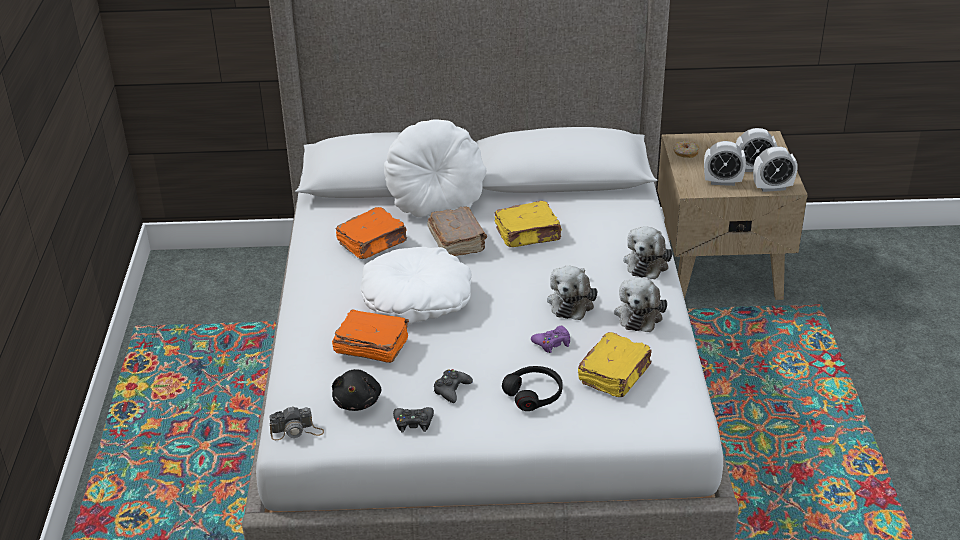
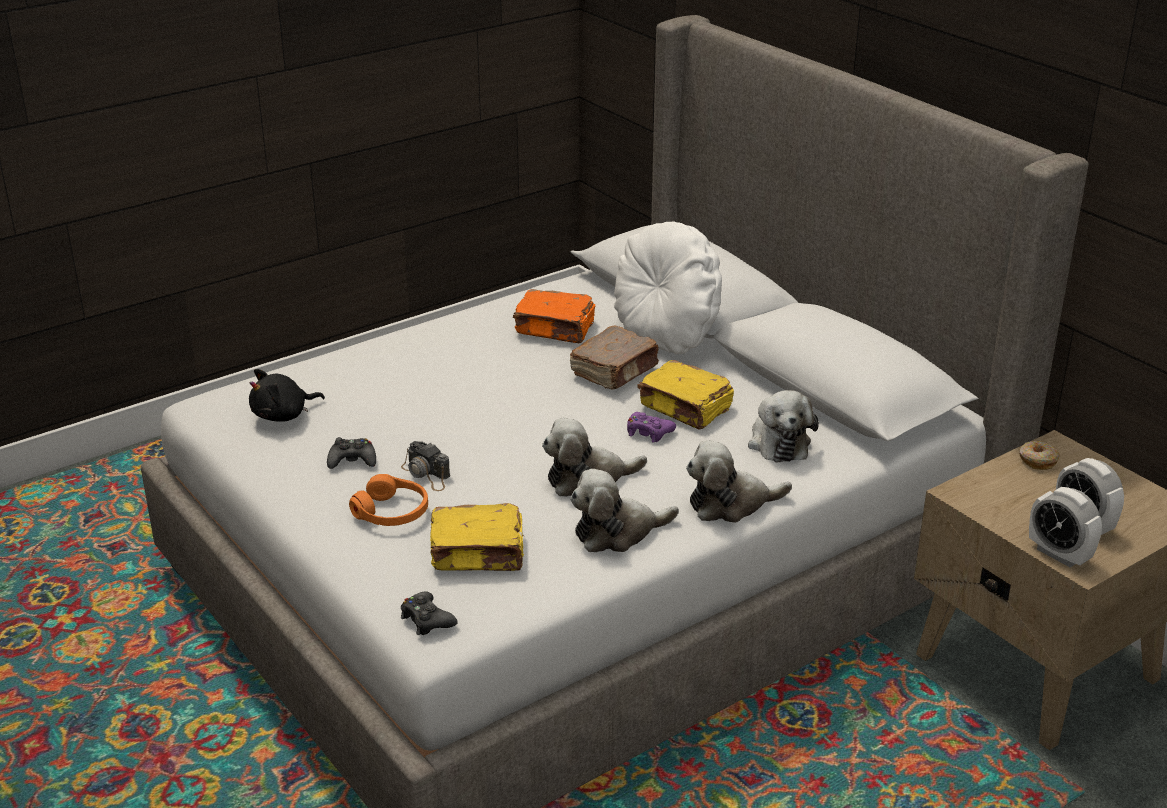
camera: 55 degrees right, 5 degrees down
(297, 431) = (213, 403): camera -> camera (427, 474)
(371, 346) = (373, 389): orange book -> none
(413, 423) = (278, 458): black game controller -> black game controller (427, 620)
(416, 297) = (487, 385): white pillow -> none
(534, 394) = (392, 512): black headphones -> orange headphones
(552, 343) = (496, 493): purple game controller -> purple game controller (648, 432)
(599, 219) = (778, 442): none -> plush toy
(722, 182) = (1012, 510): alarm clock -> none

